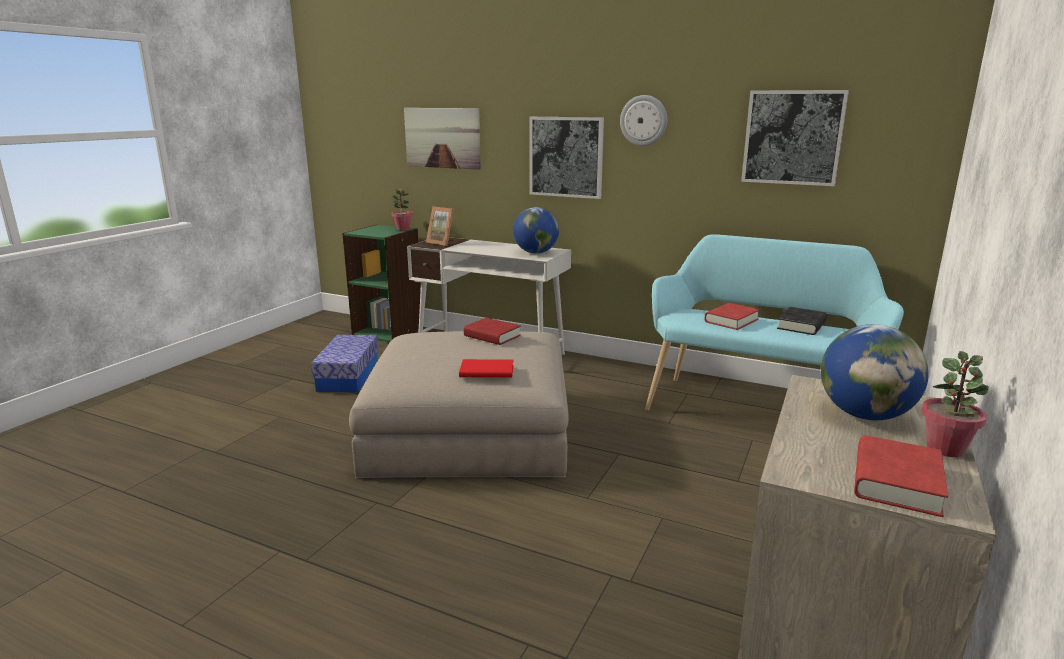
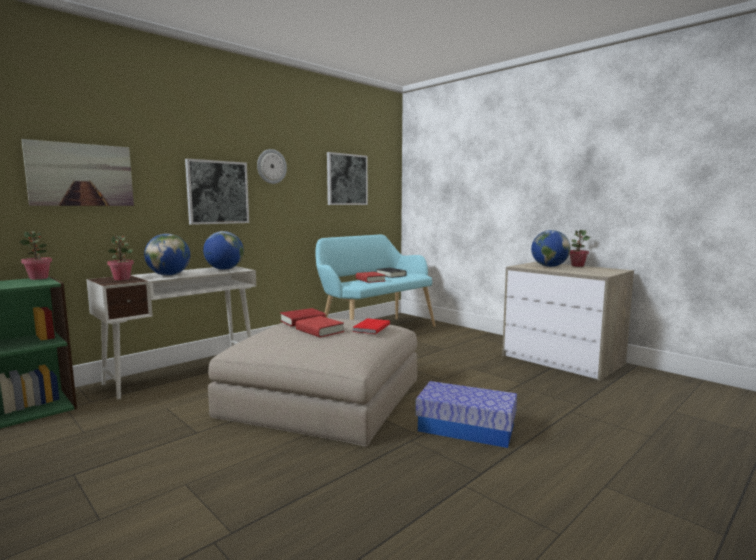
camera: 70 degrees left, 10 degrees down
(348, 376) = (130, 438): storage box -> storage box (466, 428)
(443, 242) = (122, 279): picture frame -> potted plant
(477, 247) = (169, 275): none -> globe
(896, 482) = (604, 270): red book -> red book (319, 331)

